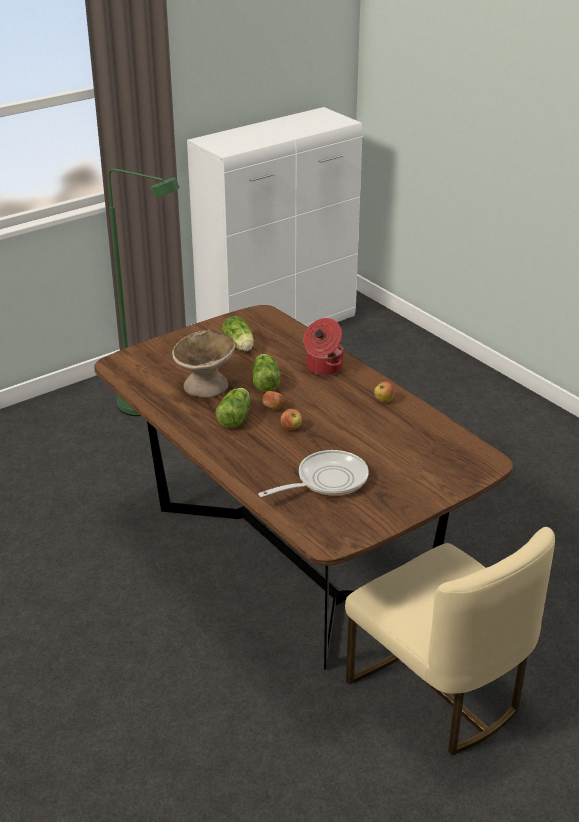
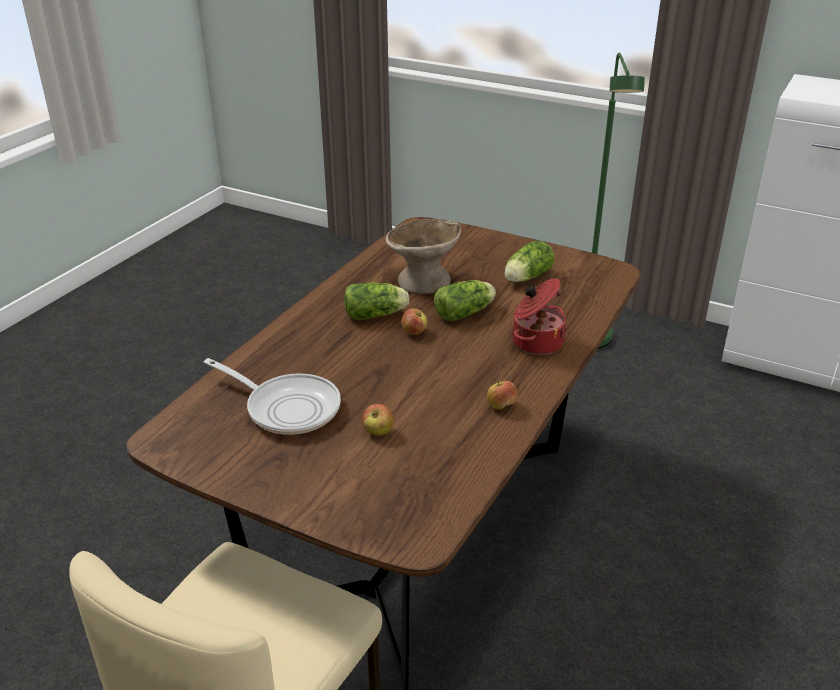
camera: 65 degrees right, 0 degrees up
(291, 428) = (382, 355): apple -> apple (378, 431)

